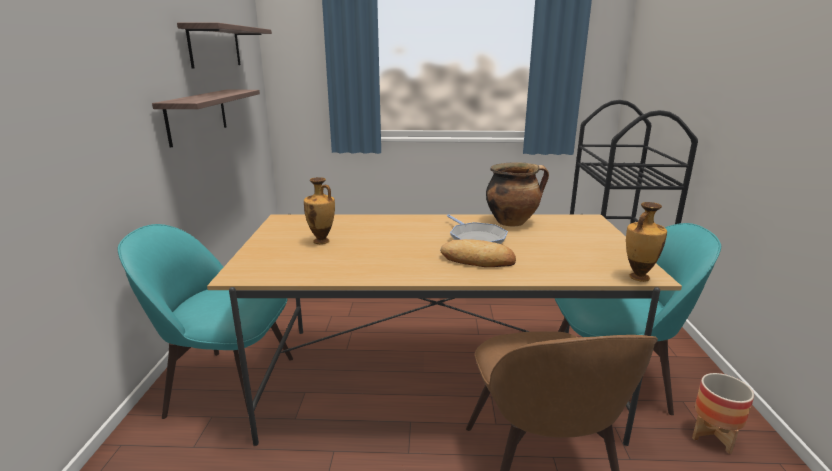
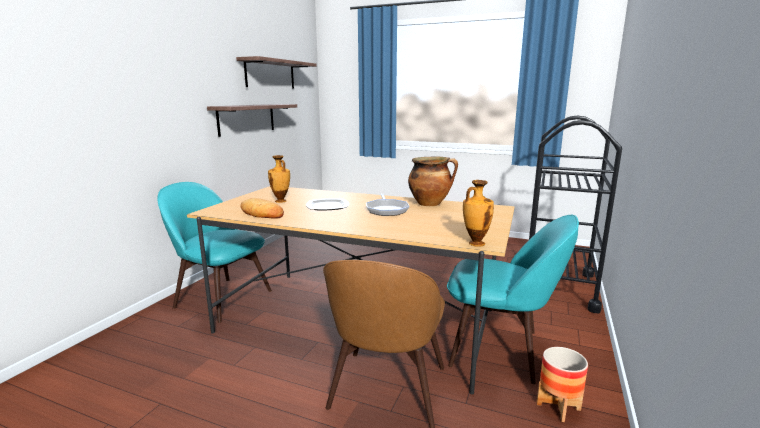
camera: 20 degrees right, 5 degrees down
(396, 242) = (328, 206): none -> plate
(478, 260) = (368, 221): bread -> bread (261, 213)

